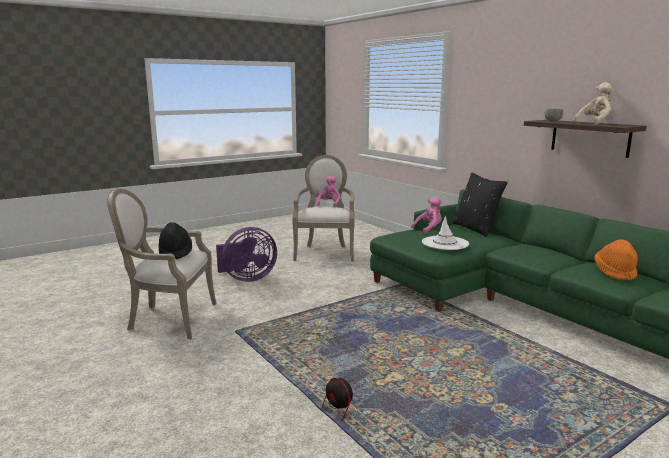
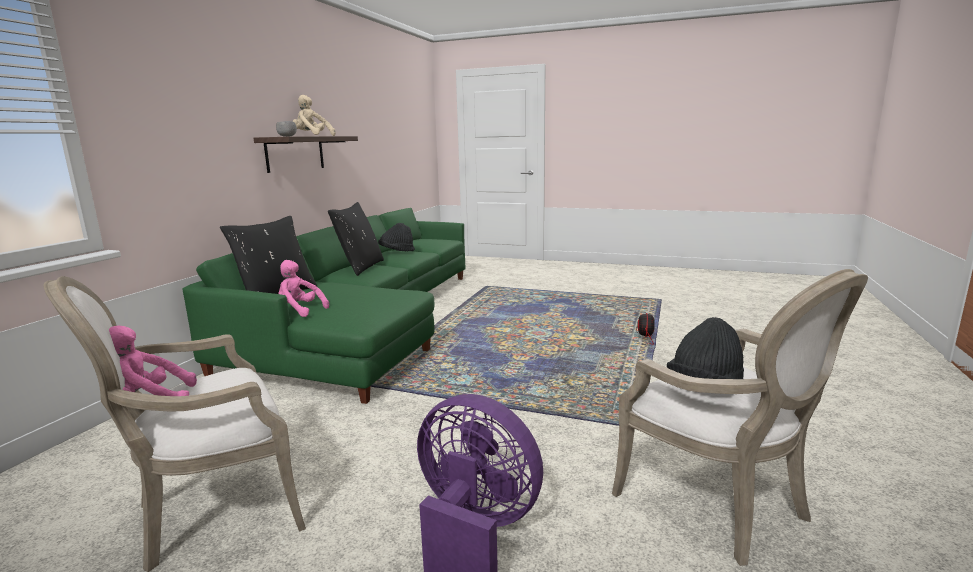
camera: 125 degrees left, 0 degrees up
(445, 243) = (371, 292): white hat -> none
(546, 253) = (360, 267): none -> black pillow
(615, 272) = (397, 252): orange hat -> black hat

